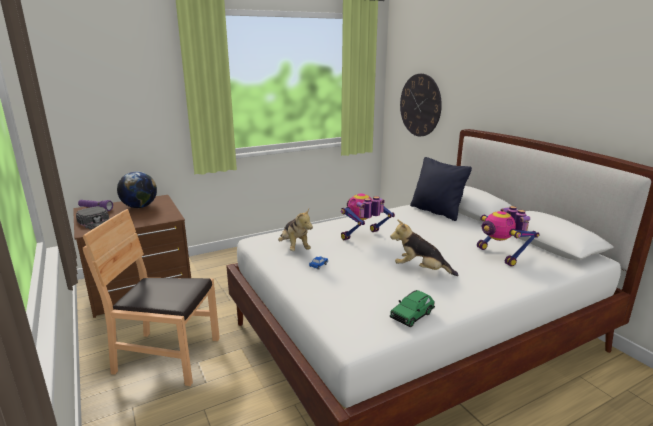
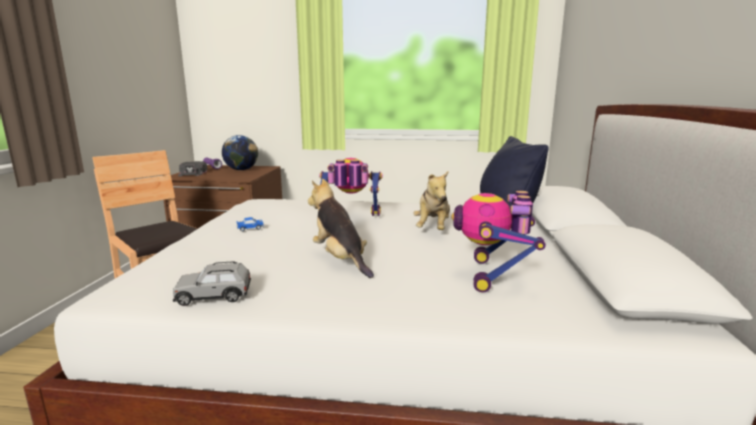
camera: 35 degrees right, 5 degrees down
(294, 248) = (265, 211): plush toy -> plush toy (433, 229)
(412, 315) = (214, 296): green toy car -> grey toy car
(420, 105) = (579, 84): wall clock -> none

